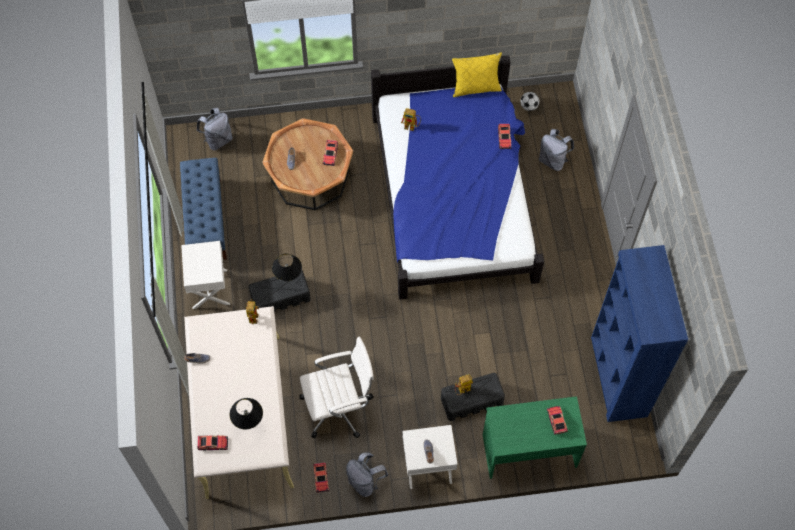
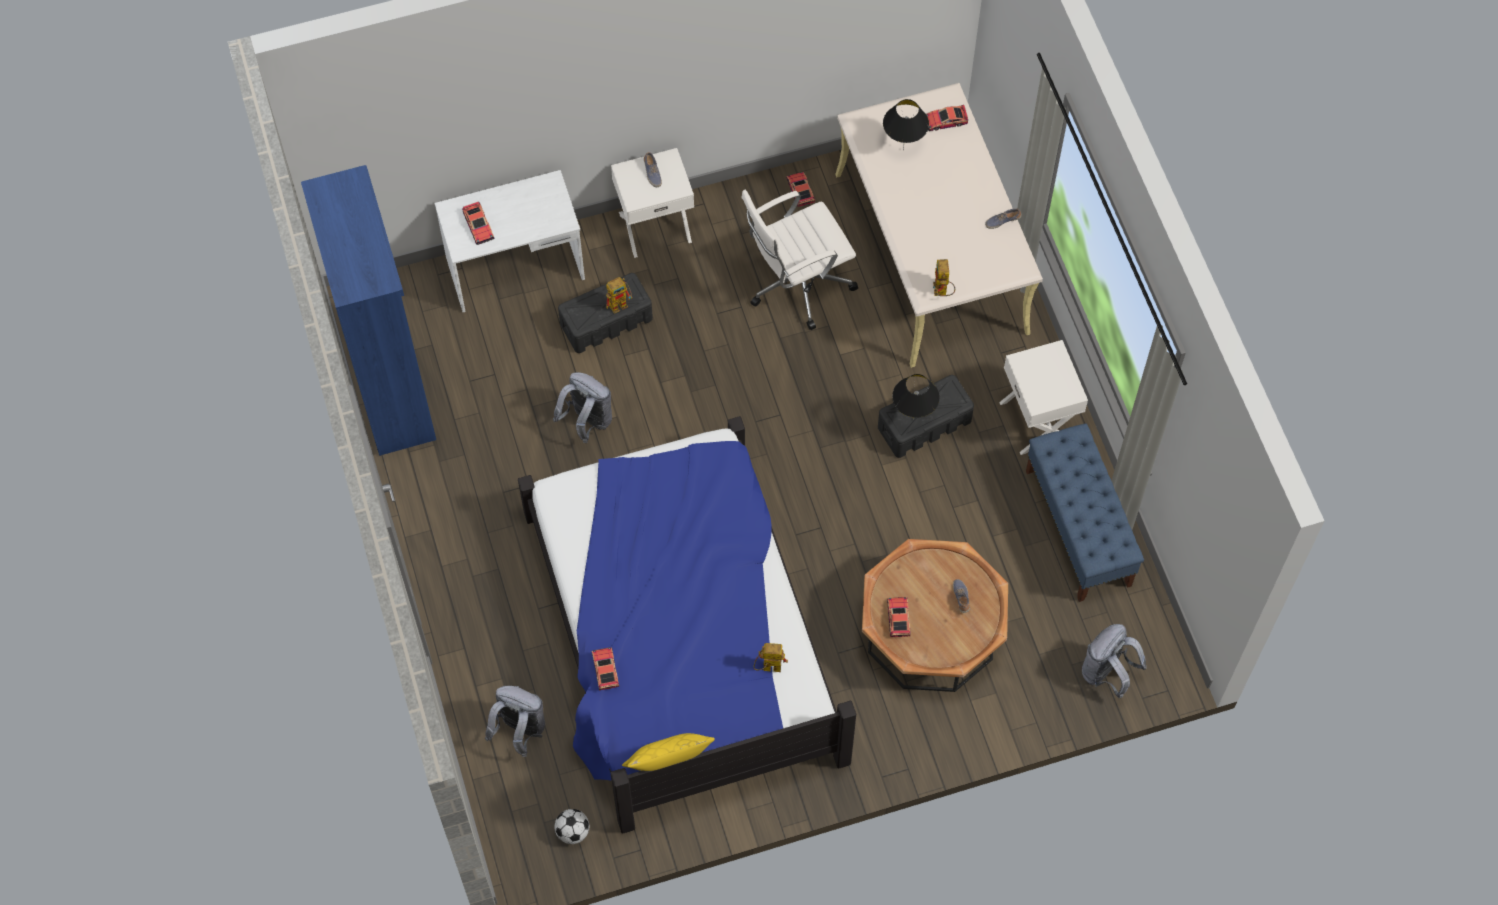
camera: 170 degrees right, 0 degrees up
(365, 481) = (739, 196): grey backpack -> grey backpack (587, 422)
(528, 450) = (516, 270): green desk -> white desk

